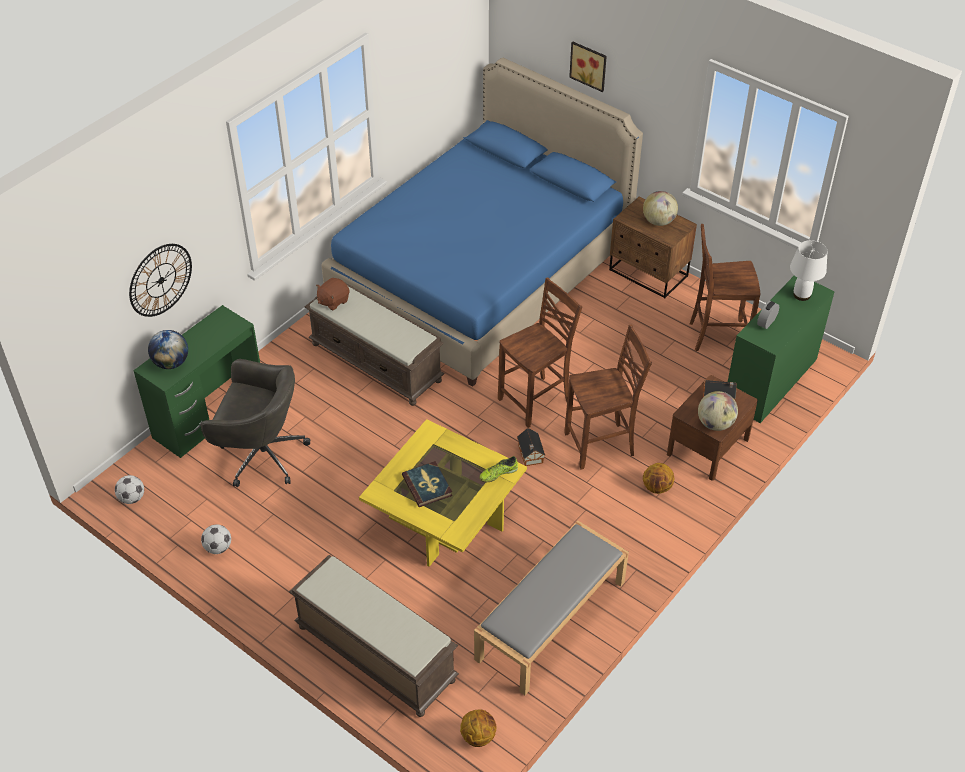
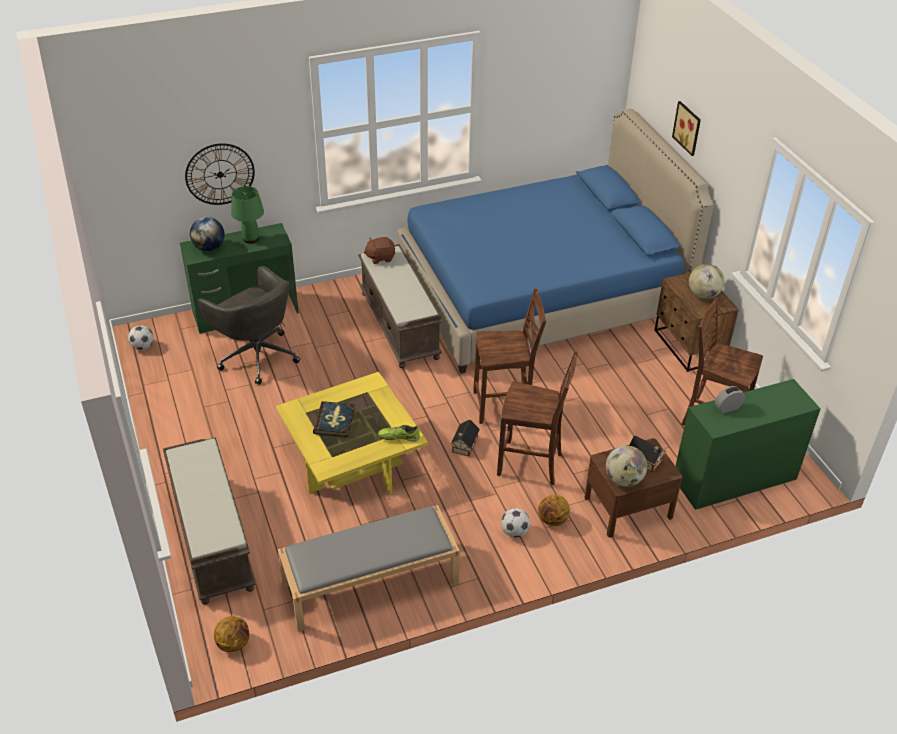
camera: 30 degrees right, 5 degrees down
(206, 335) = (251, 239): none -> green table lamp
(218, 548) = (169, 407): football -> football (514, 532)
(801, 295) = (783, 399): white table lamp -> none

